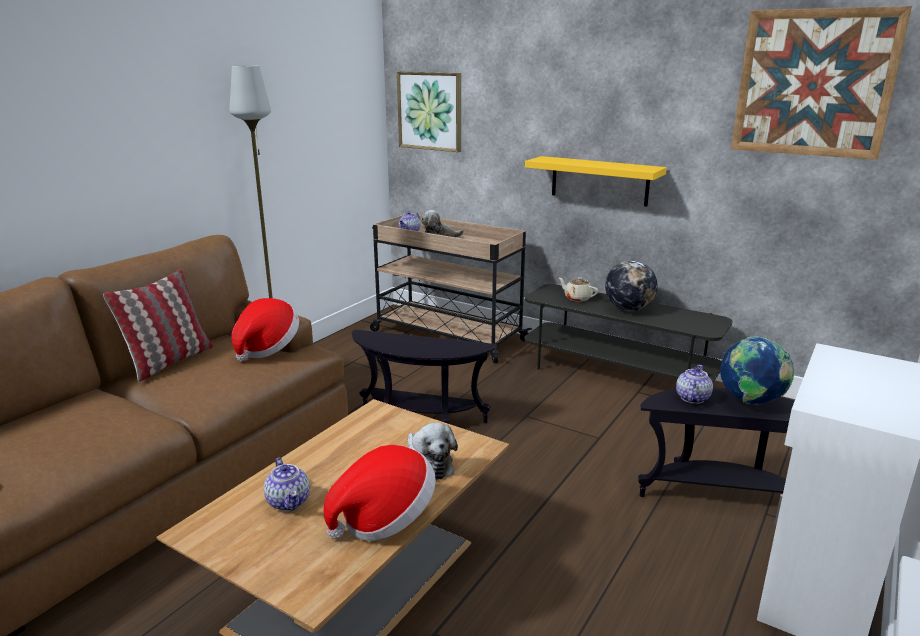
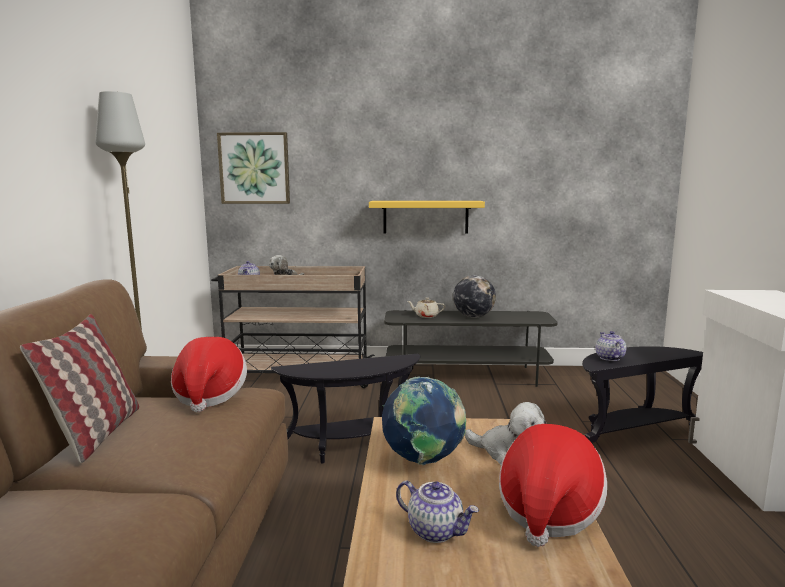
camera: 30 degrees left, 10 degrees down
(750, 402) = (644, 353): globe -> globe (423, 461)
(814, 83) = (581, 132): picture -> none

